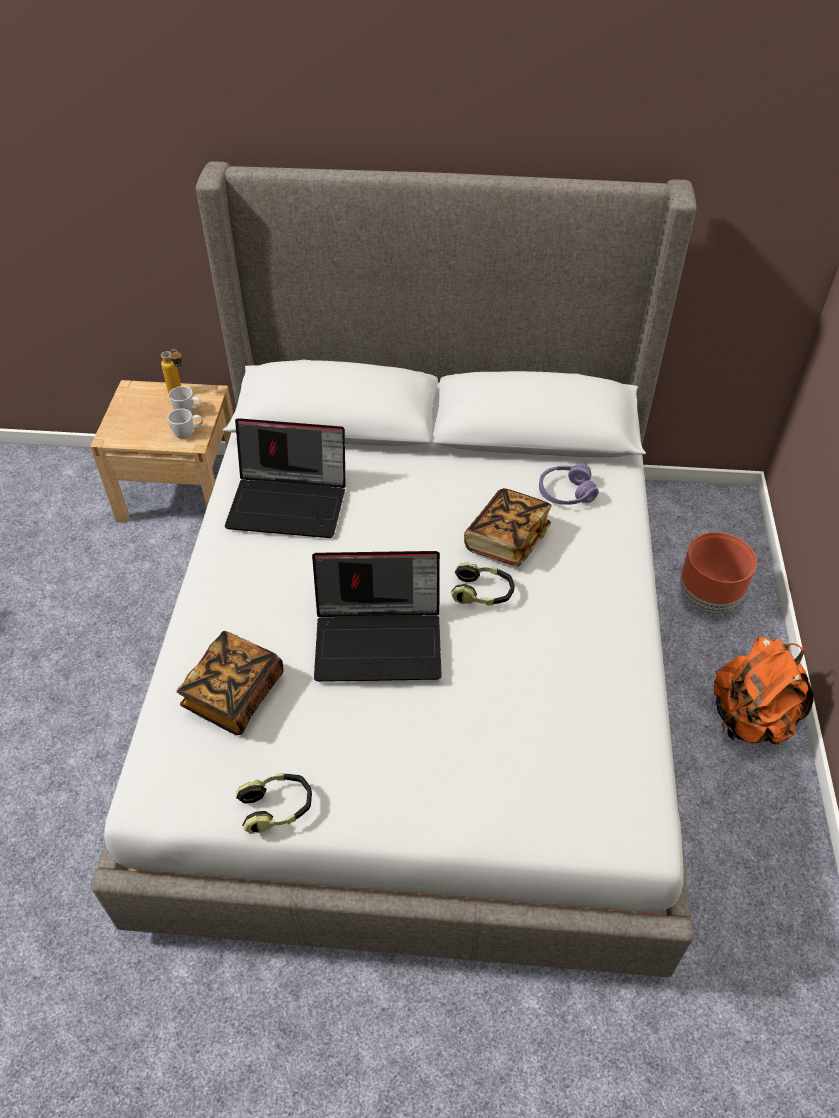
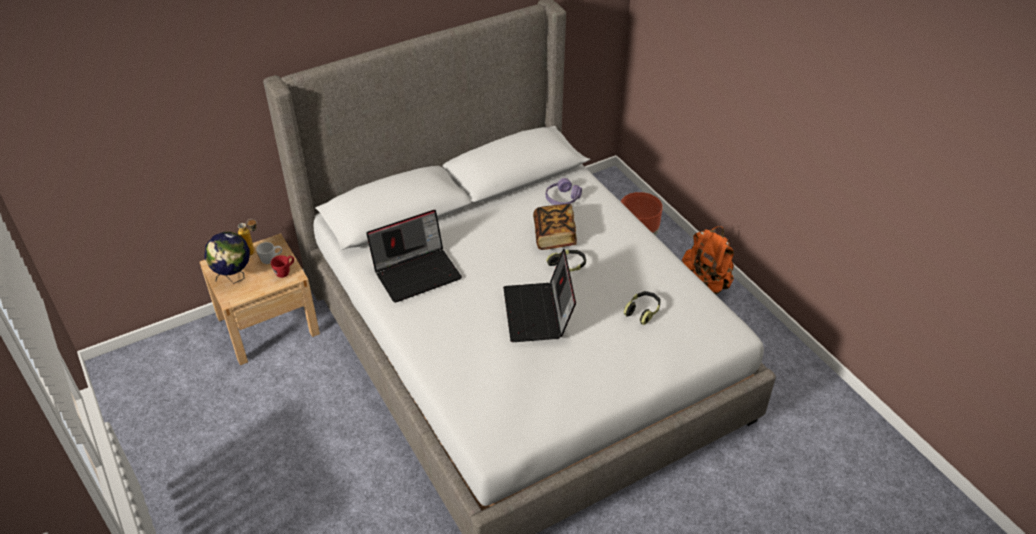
camera: 35 degrees left, 5 degrees down
(134, 414) = (234, 277): none -> globe
(188, 434) = (285, 272): white mug -> red mug
(234, 695) = (490, 378): book -> none
(277, 807) = (563, 414): headphones -> headphones (642, 311)
(380, 639) = (539, 313): laptop -> laptop turned 120 degrees clockwise

